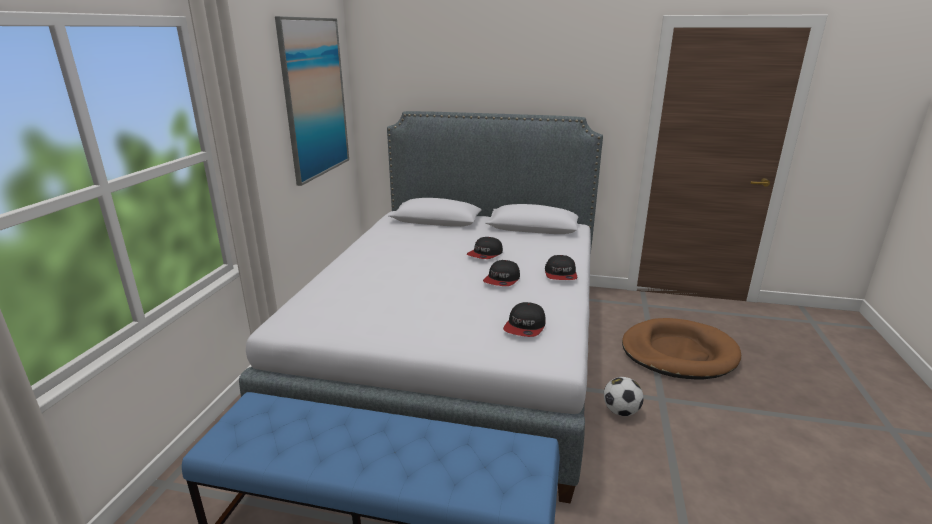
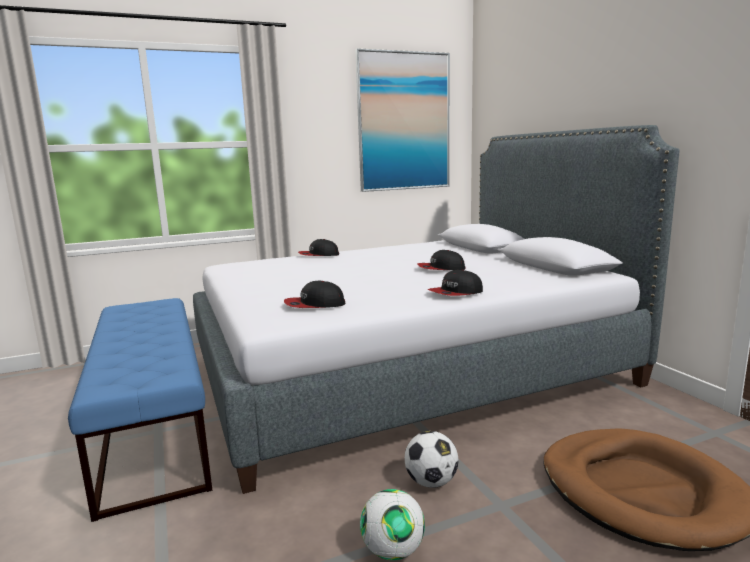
camera: 55 degrees right, 10 degrees down
(502, 280) = (397, 282): cap -> cap (318, 255)
(680, 457) = (393, 551): none -> football

